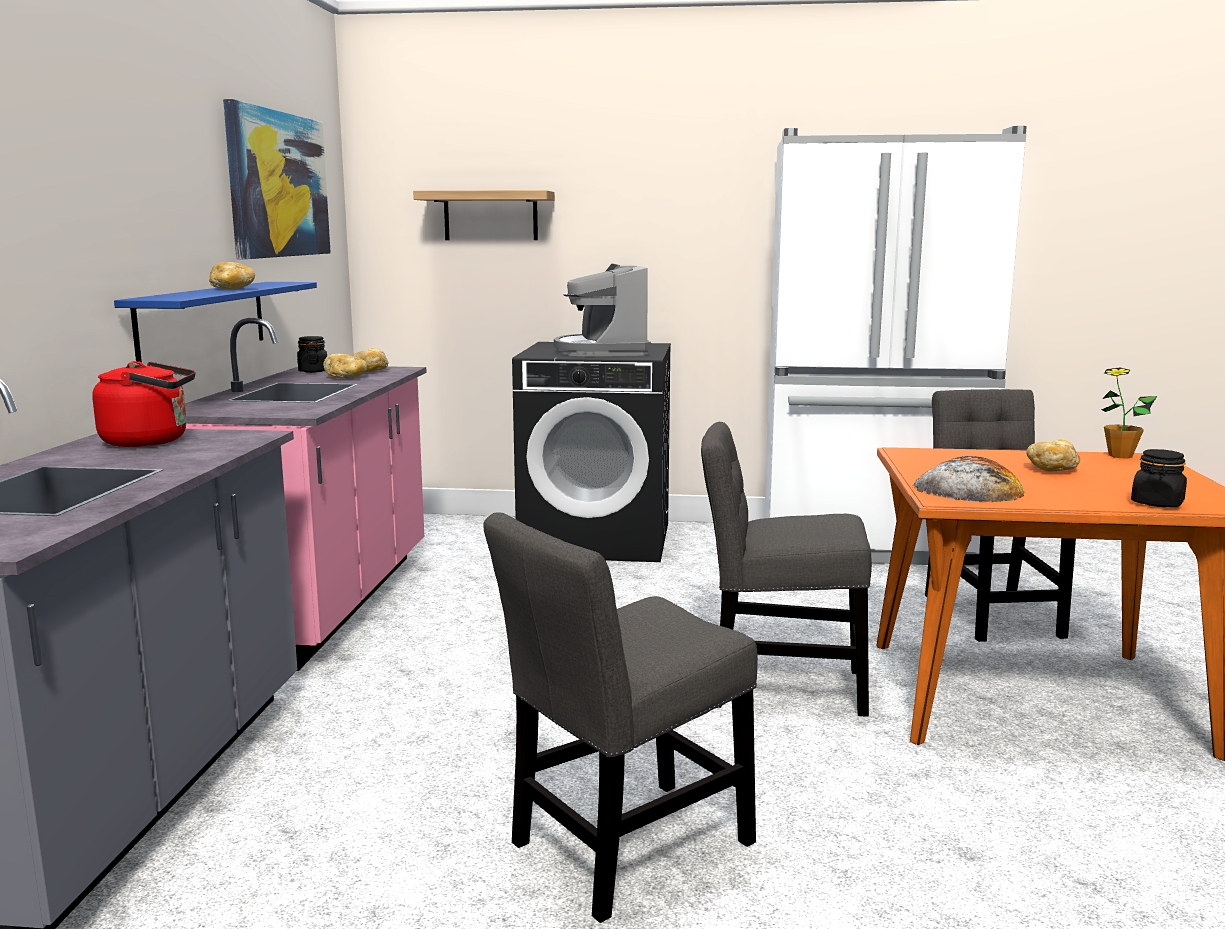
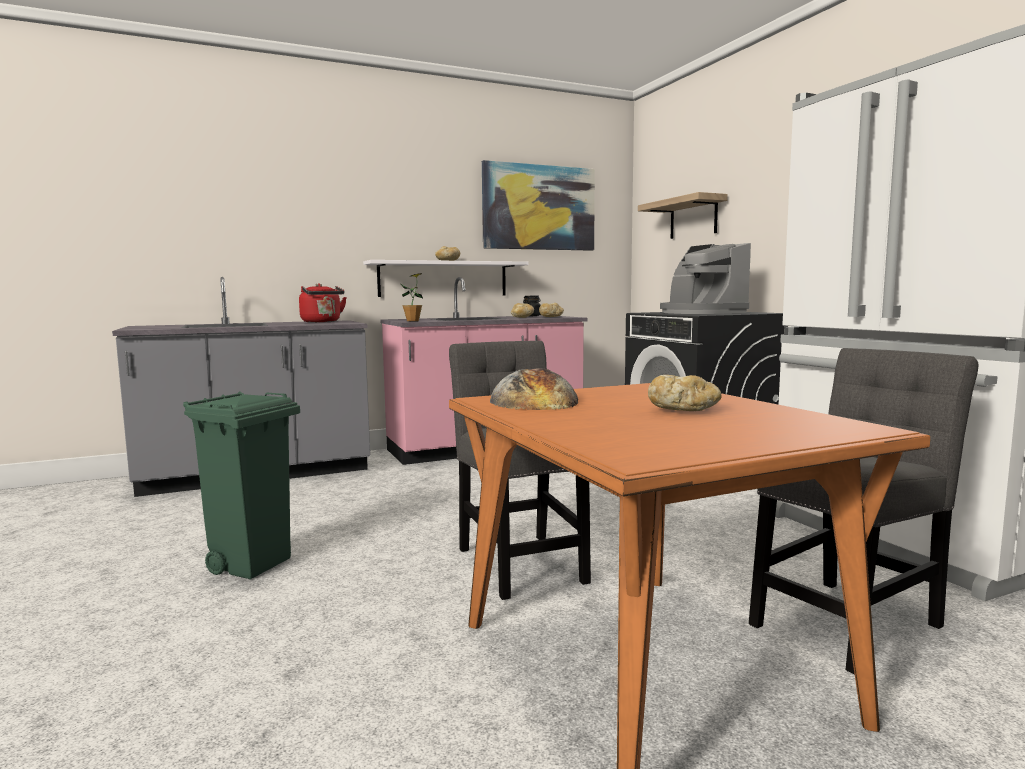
camera: 60 degrees right, 5 degrees down
(203, 321) = (443, 279): blue shelf -> white shelf
(602, 351) = (700, 313): coffee machine -> coffee machine turned 75 degrees counterclockwise
(623, 849) = (253, 564): grey chair -> green trash can
(1120, 456) = (838, 421): potted plant -> potted plant (413, 321)
(1157, 503) = (588, 437): black jar -> none

